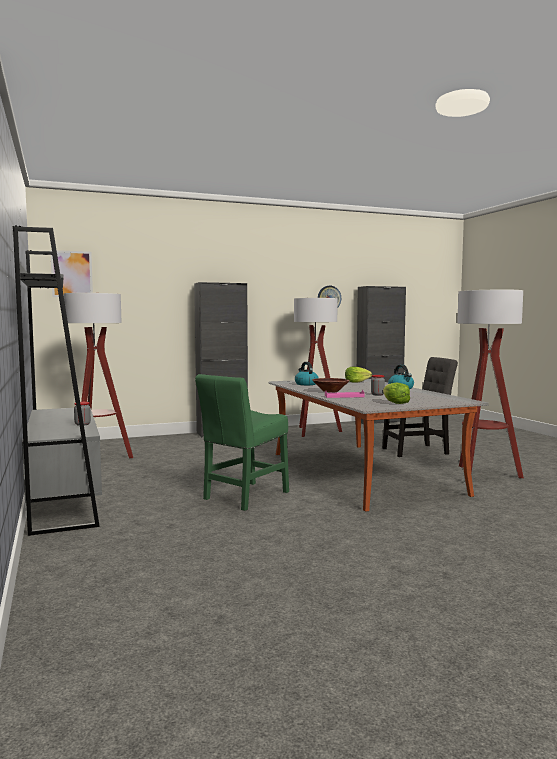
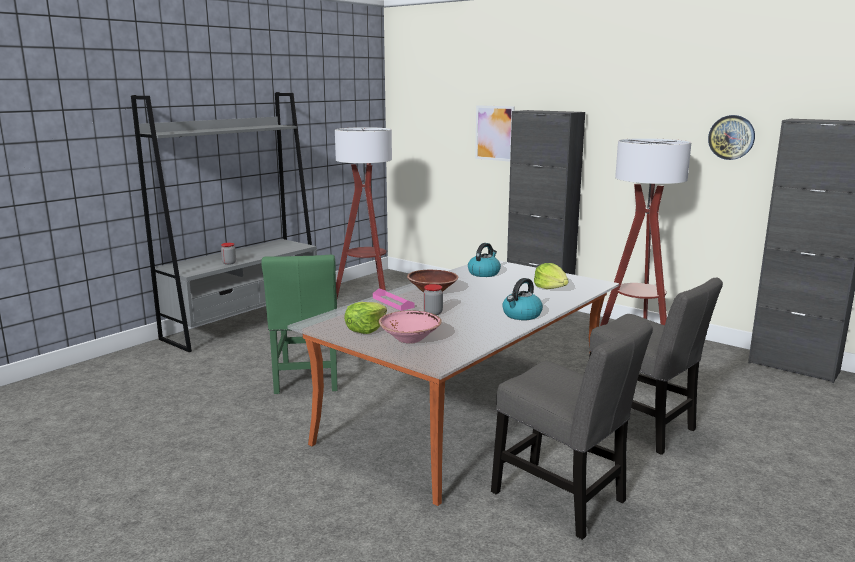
camera: 60 degrees right, 10 degrees up
(72, 274) = (415, 99): picture -> picture (494, 133)
(244, 497) = (307, 378): green chair -> green chair turned 105 degrees counterclockwise
(423, 400) = (410, 339): none -> pink bowl
(482, 475) = (563, 500): floor lamp -> grey chair

